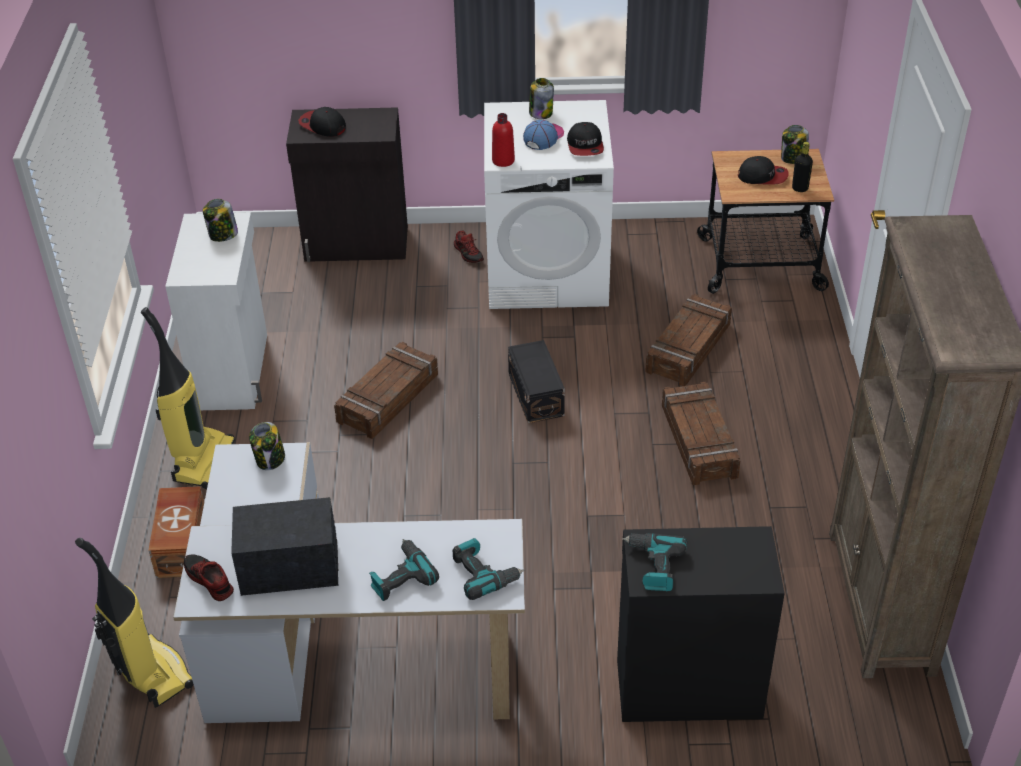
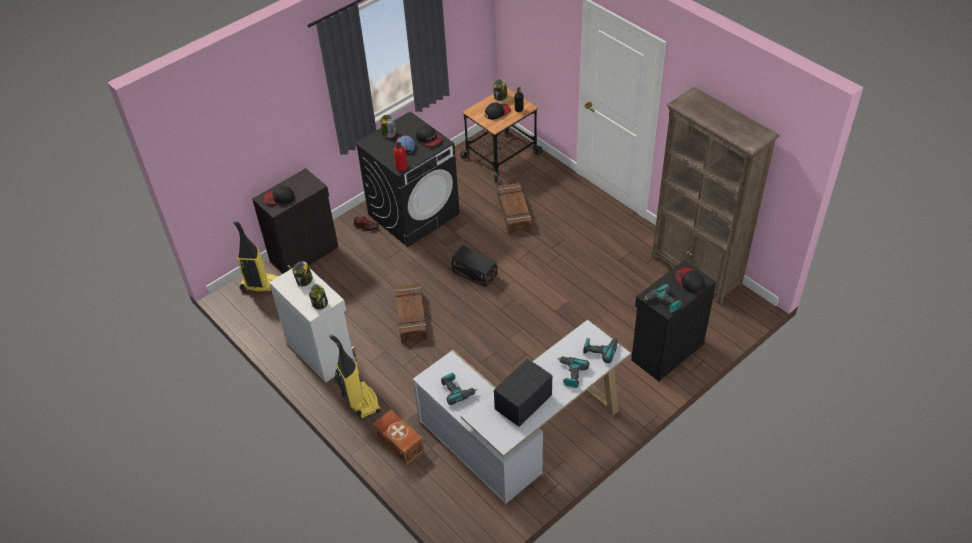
camera: 40 degrees left, 5 degrees up
(151, 674) = (456, 503): vacuum cleaner -> vacuum cleaner (261, 286)
(208, 581) = (498, 431): shoe -> none
(246, 498) = (457, 391): none -> power drill
(270, 459) = (445, 368): jar -> jar (320, 303)
(548, 272) = (414, 214): white washing machine -> black washing machine
(698, 441) = (563, 251): crate -> none
(737, 565) = (690, 281): none -> cap

